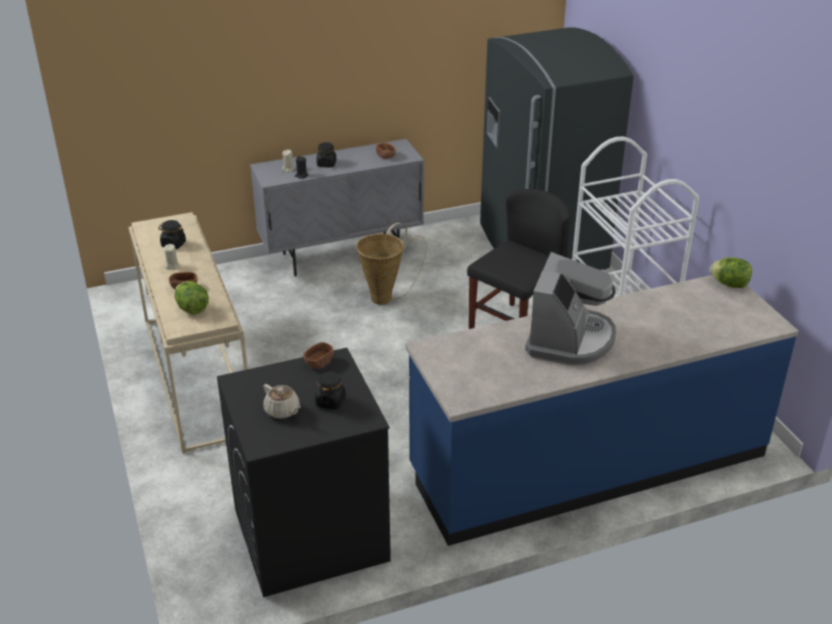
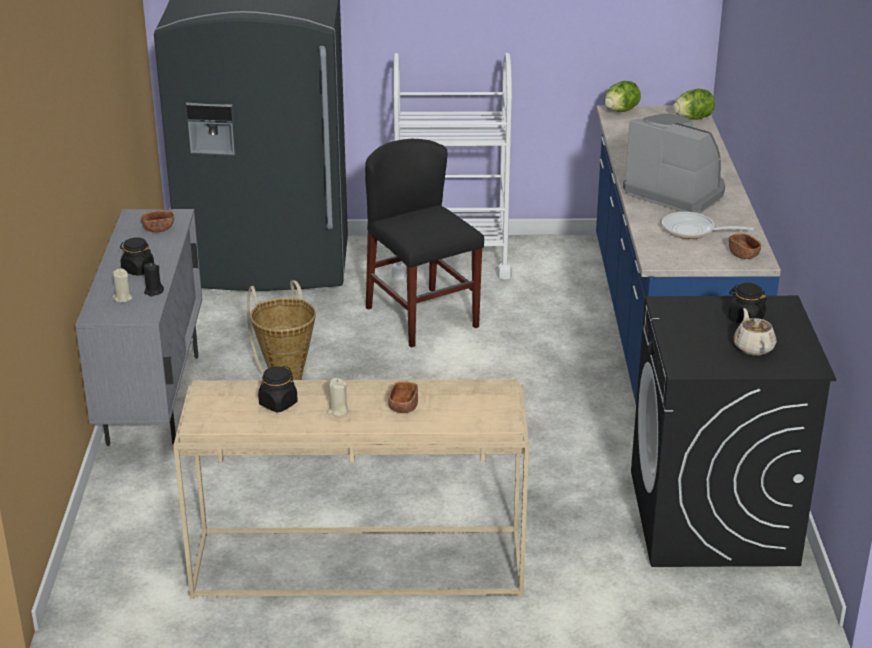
camera: 70 degrees left, 5 degrees down
(192, 309) = (461, 406): lettuce -> lettuce (693, 118)
(282, 411) = (753, 347): beige teapot -> beige teapot turned 75 degrees counterclockwise
(319, 362) = (670, 315): brown bowl -> brown bowl (743, 254)
(495, 358) = (692, 231): none -> frying pan

